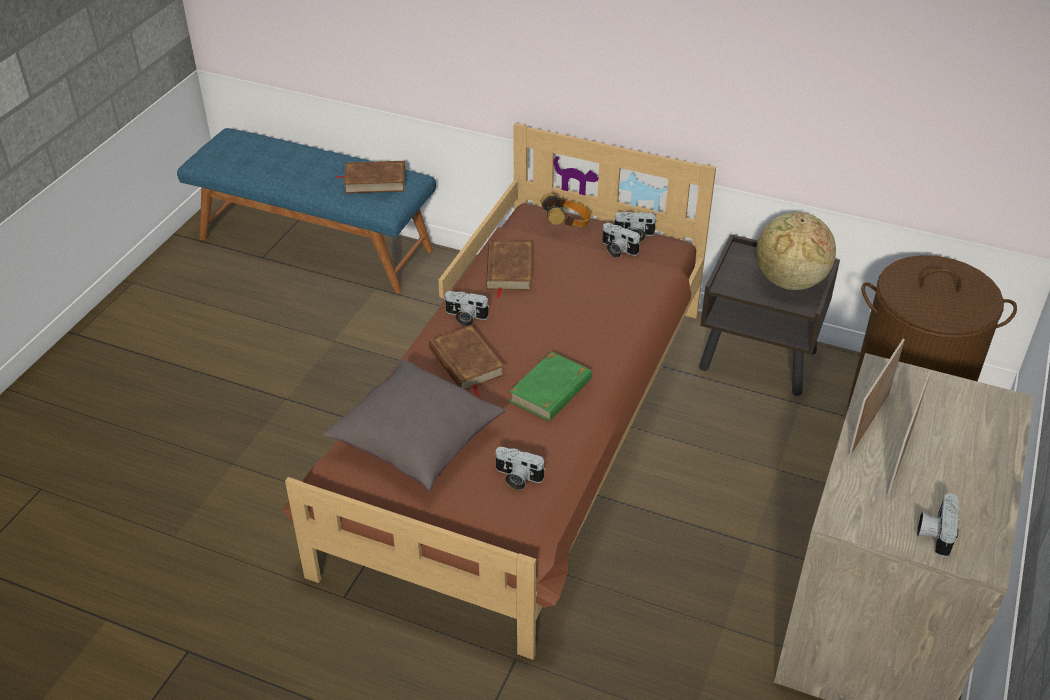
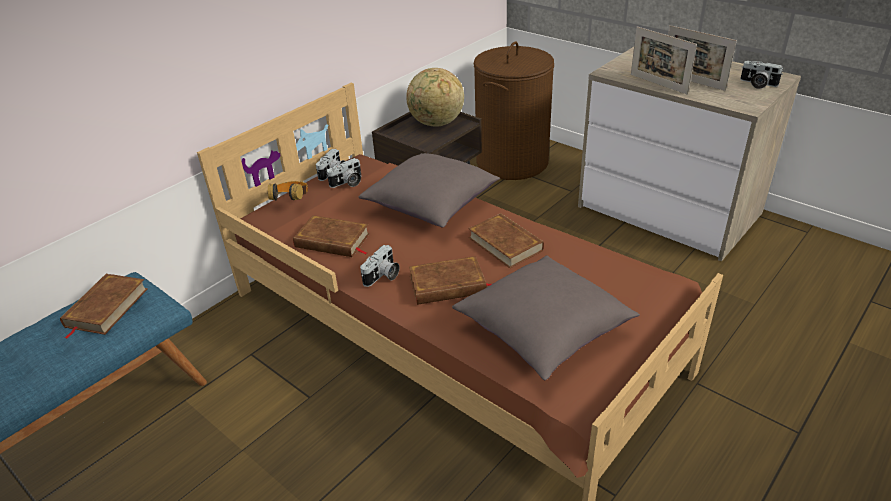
camera: 70 degrees left, 5 degrees down
(517, 478) = (606, 279): camera -> none
(551, 390) = (505, 244): green book -> brown book
(599, 321) = (432, 206): none -> grey pillow

